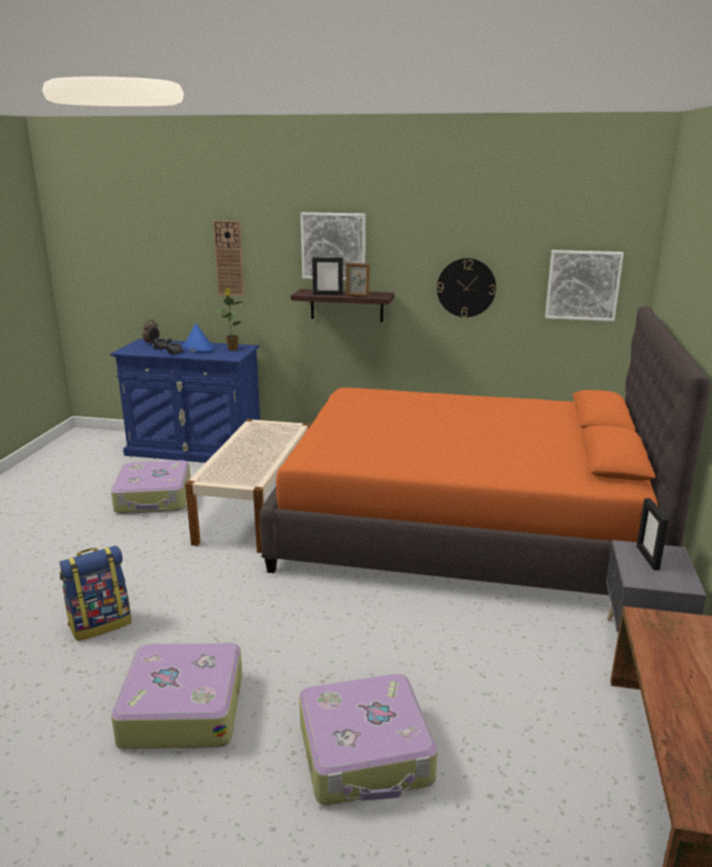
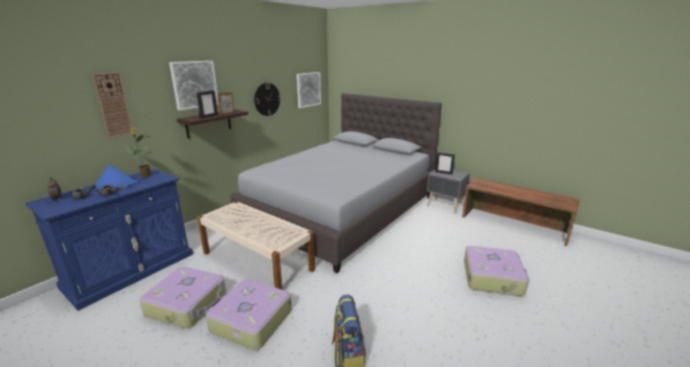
camera: 65 degrees left, 0 degrees up
(182, 708) = (450, 328): suitcase -> suitcase (250, 321)
(464, 528) = (342, 210): orange bed -> grey bed

